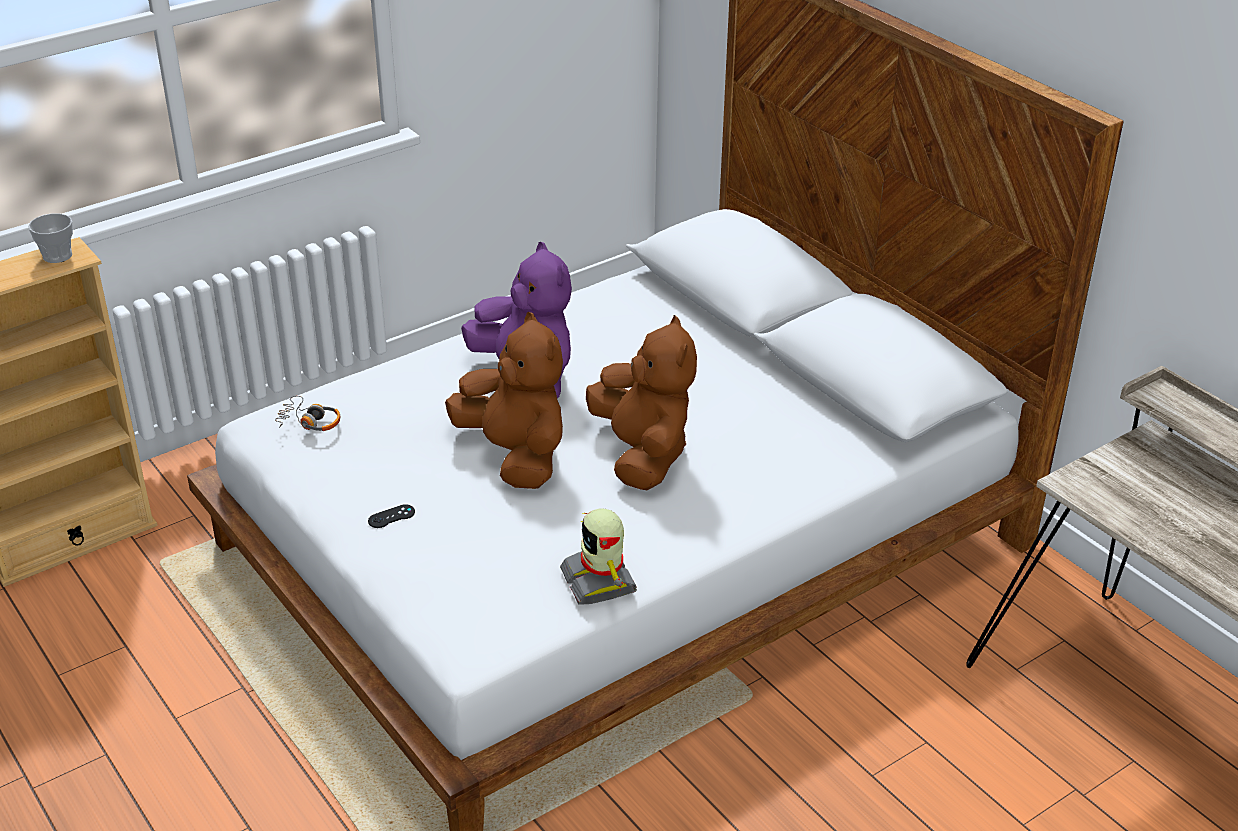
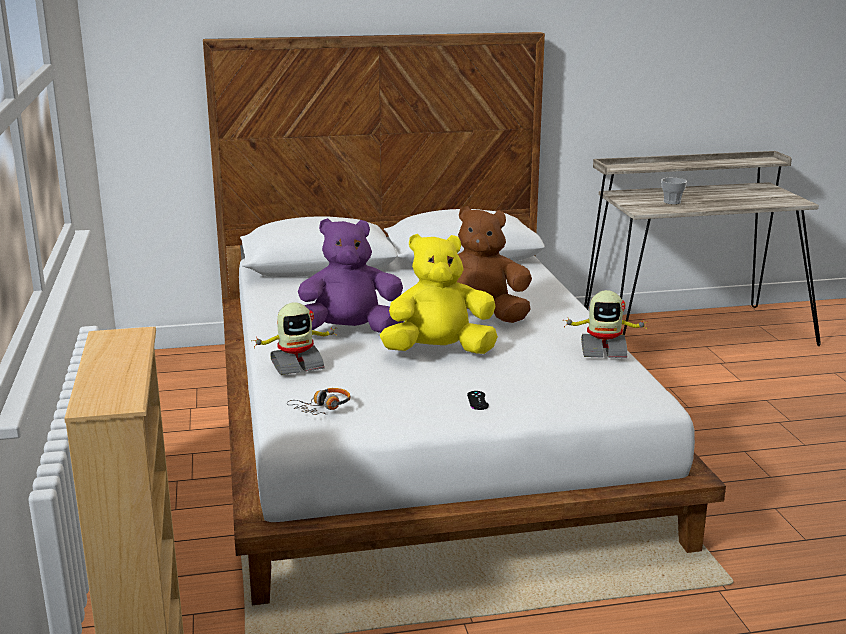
camera: 65 degrees left, 15 degrees down
(57, 256) = (117, 340): cup -> cup (672, 202)
(411, 374) = (296, 365): none -> toy robot
(515, 455) = (439, 352): brown plush toy -> yellow plush toy

